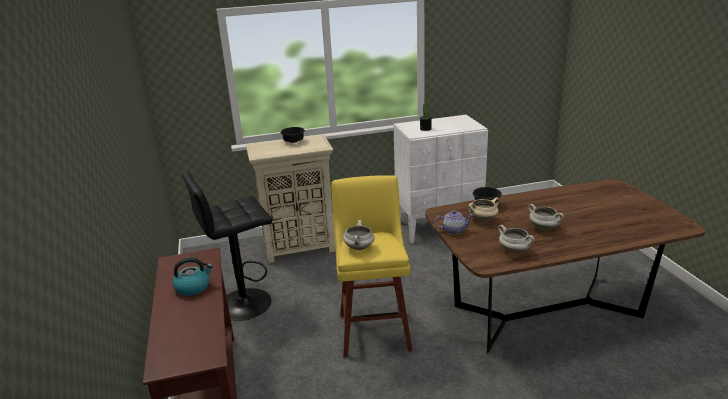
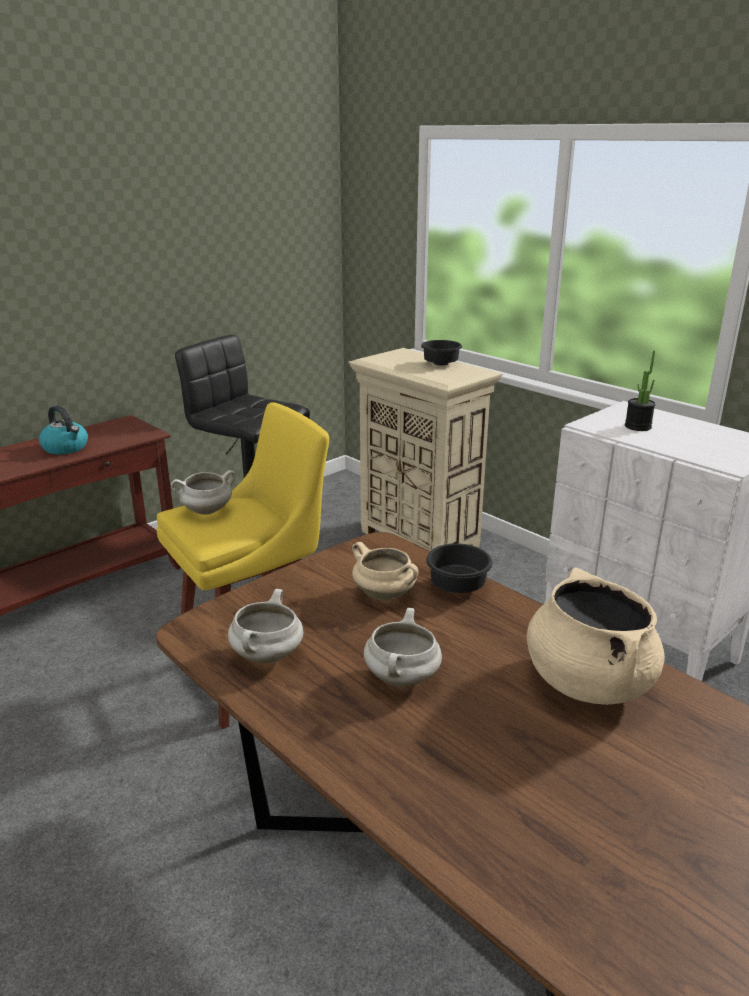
camera: 60 degrees right, 0 degrees up
(453, 230) = (314, 573): teapot -> none
(561, 200) = (587, 681): none -> beige cooking pot

